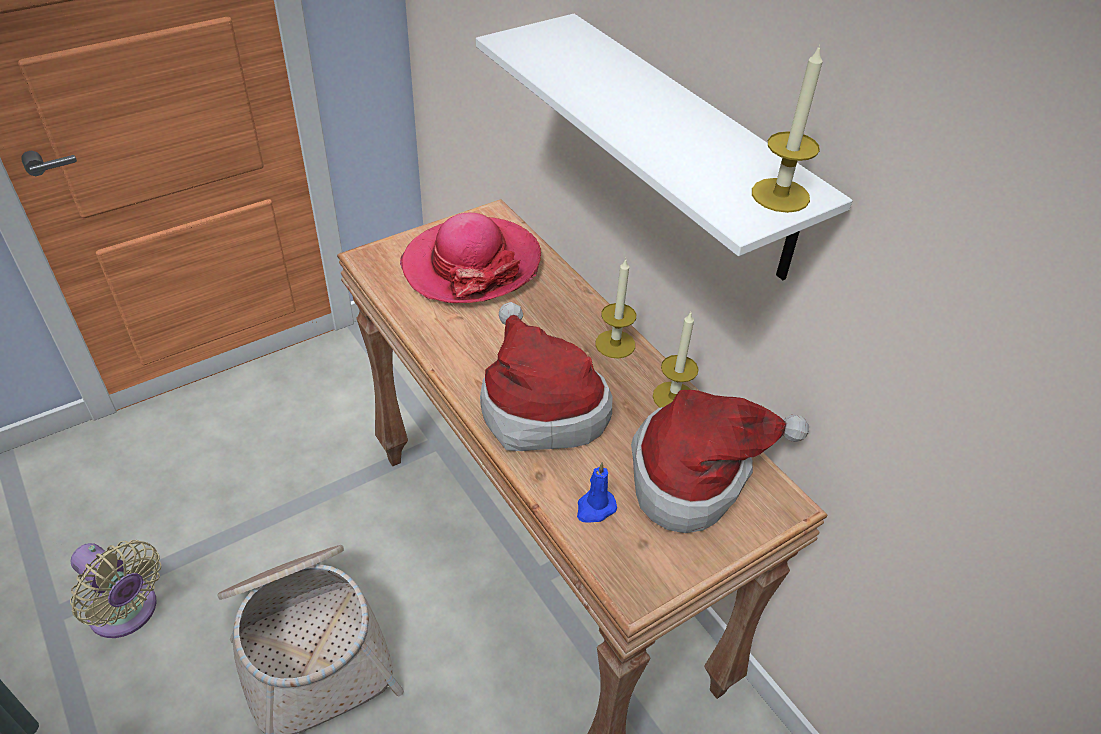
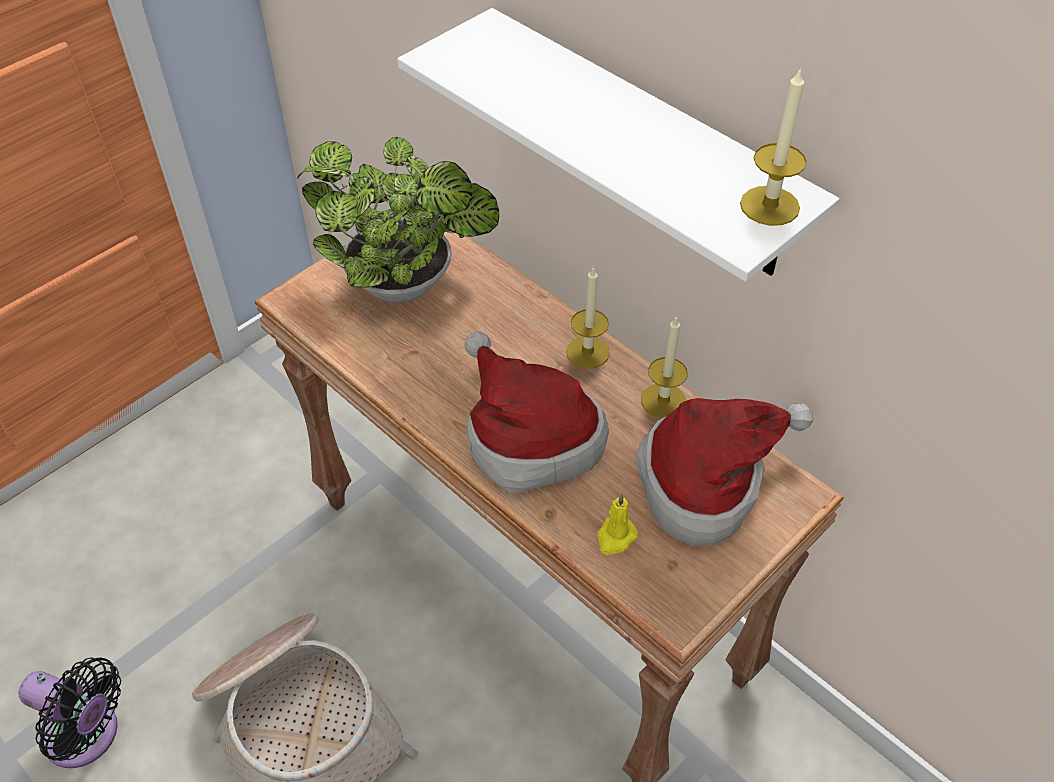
camera: 10 degrees left, 5 degrees up
(127, 613) = (87, 736): beige fan -> black fan
(471, 264) = (408, 286): hat -> potted plant
(595, 508) = (615, 537): blue candle -> yellow candle

